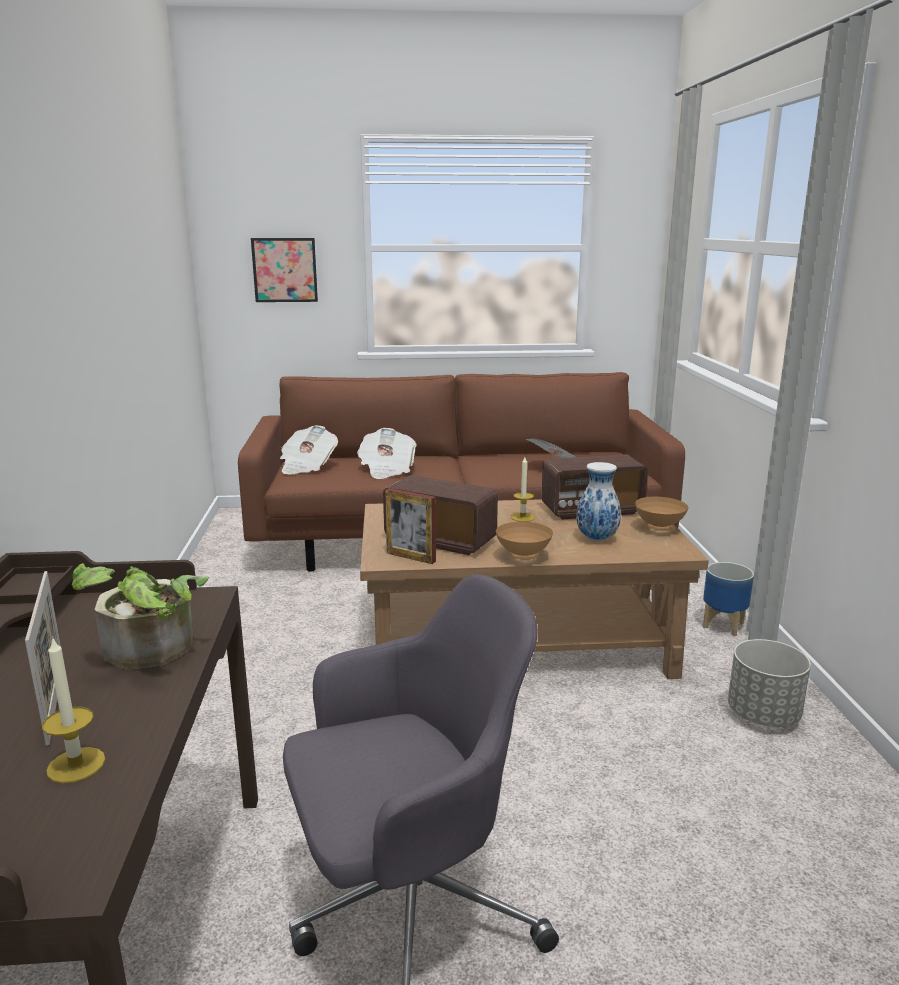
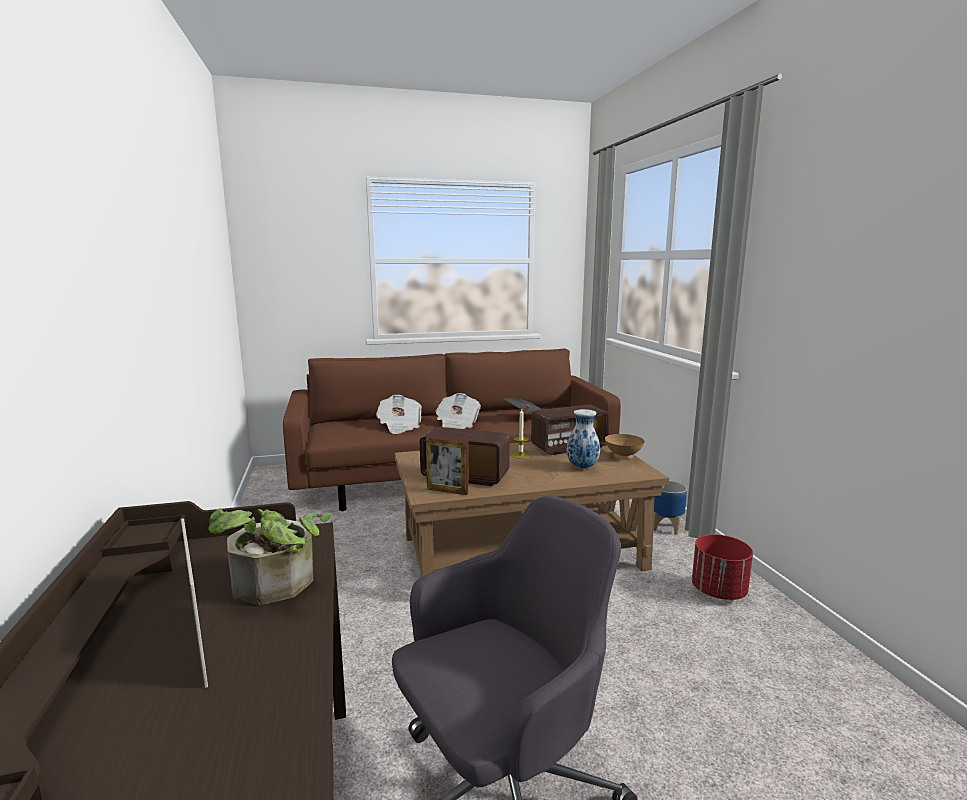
camera: 10 degrees left, 5 degrees down
(76, 765) = (243, 704): candle -> none
(285, 270) = (307, 277): picture -> none
(307, 466) = (335, 427): newspaper -> newspaper (457, 424)
(523, 556) = (534, 484): brown bowl -> none
(763, 715) = (719, 592): grey planter -> red planter

